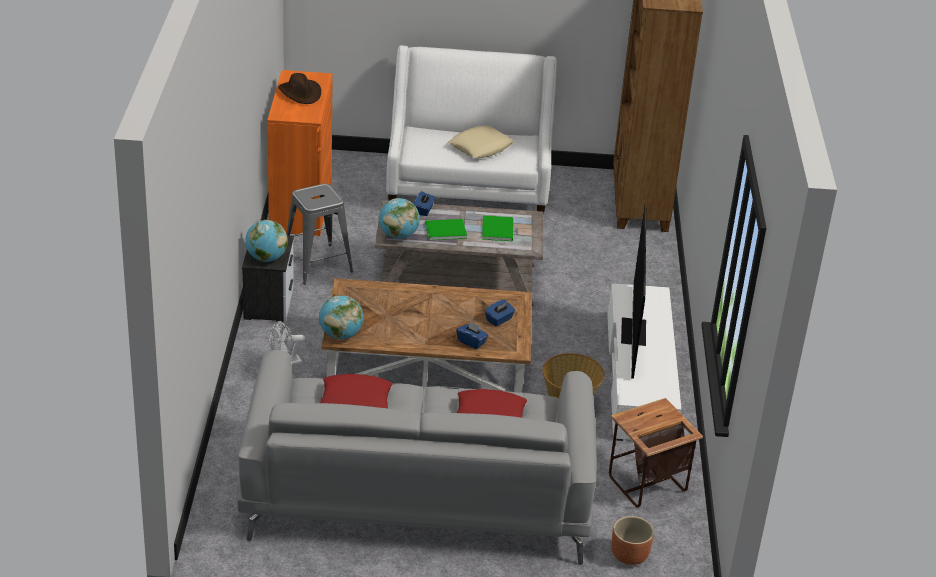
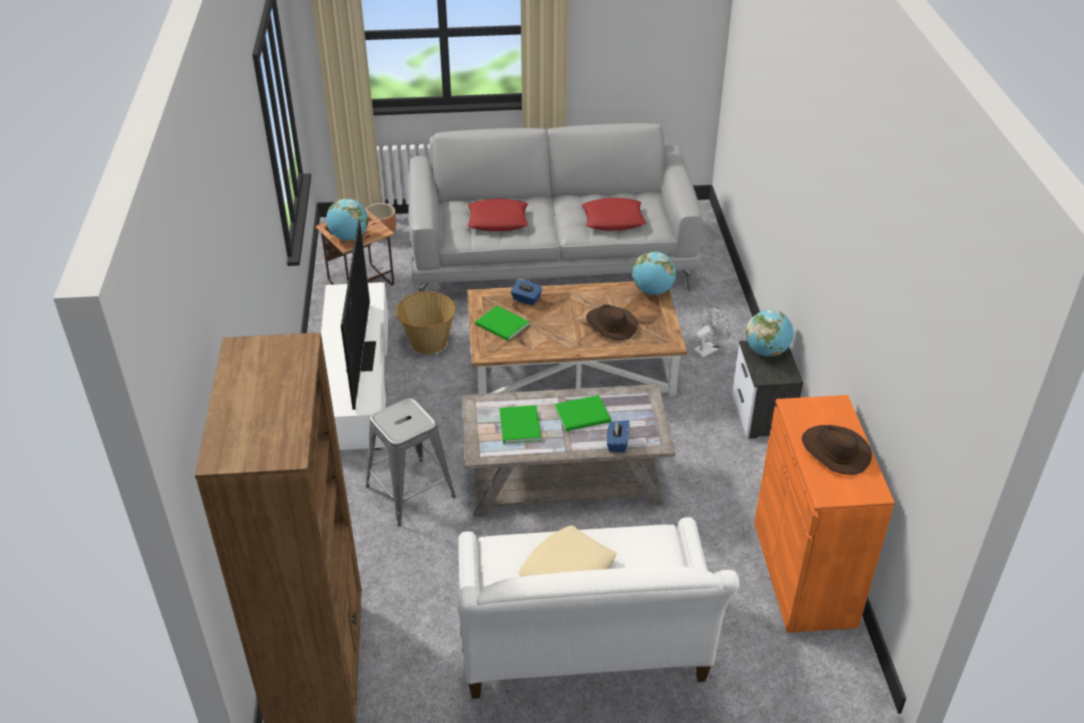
camera: 175 degrees right, 5 degrees up
(317, 264) = (735, 476): grey stool -> grey stool (410, 491)
(395, 308) = (610, 325): none -> brown hat
(398, 235) = (635, 399): globe -> globe (349, 237)
(499, 320) = (502, 326): blue tissue box -> green book

